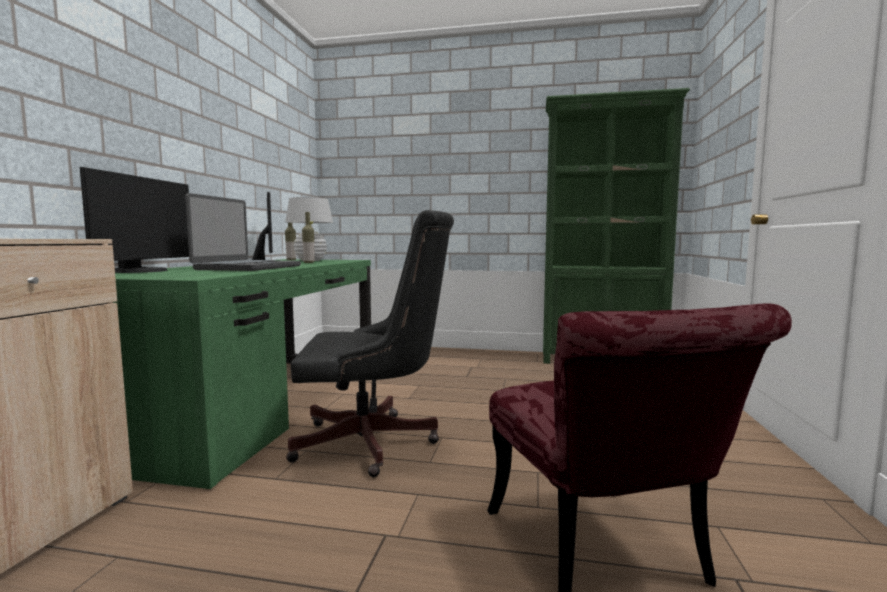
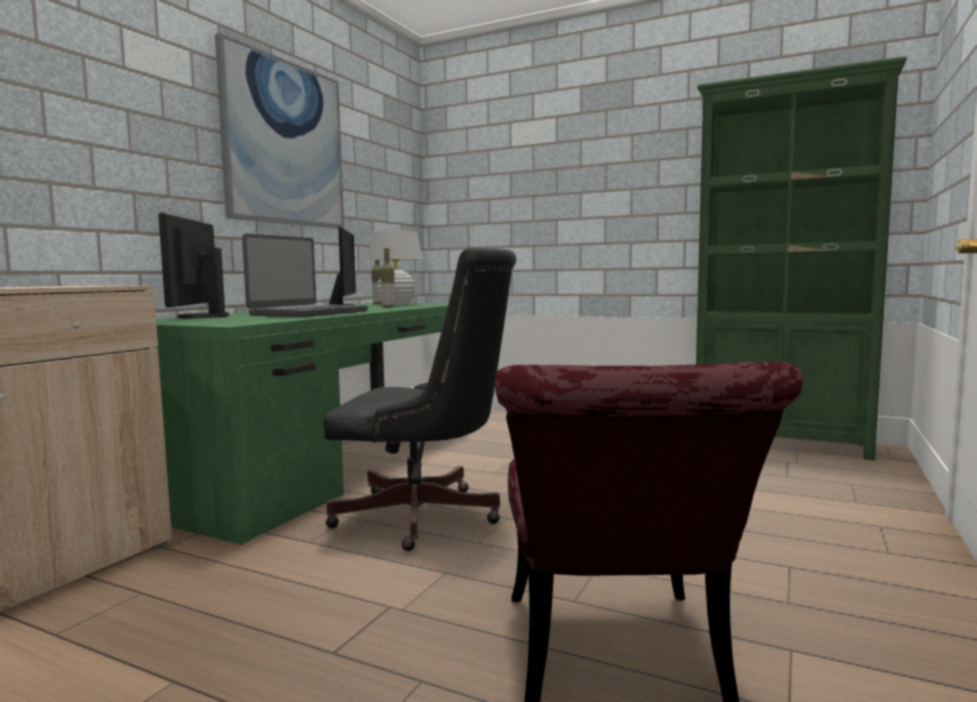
camera: 15 degrees right, 0 degrees up
(143, 271) = (200, 317): monitor -> monitor turned 150 degrees clockwise
(209, 115) = (284, 143): none -> picture

